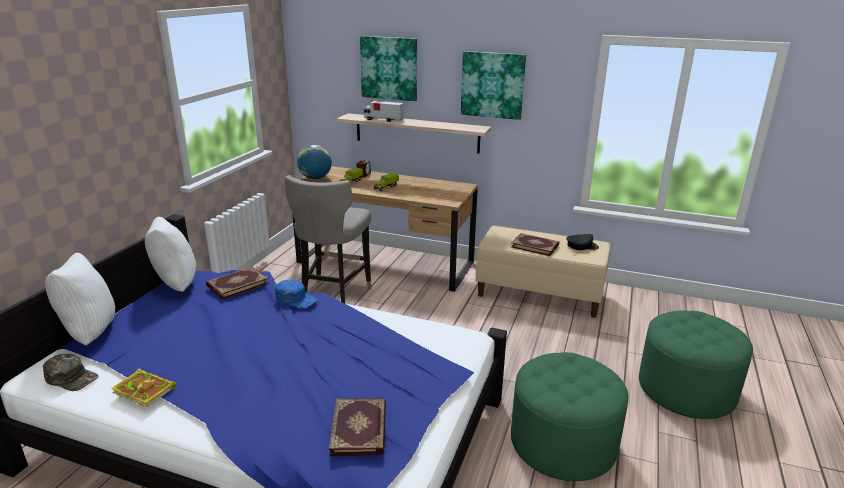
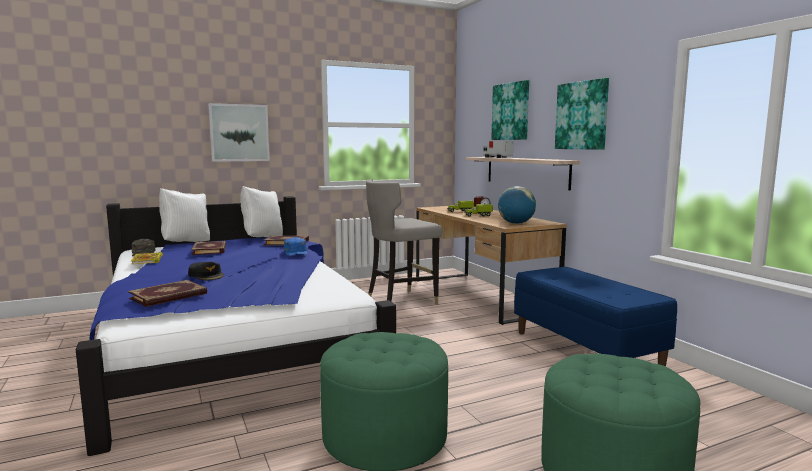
camera: 45 degrees right, 15 degrees down
(83, 144) = (239, 133): none -> picture
(315, 178) = (441, 207): globe -> globe (516, 223)
(535, 246) = (574, 283): book -> book (210, 250)
(540, 294) = (586, 350): beige bench -> blue bench
(581, 245) = (630, 293): black cap -> black cap (206, 275)

